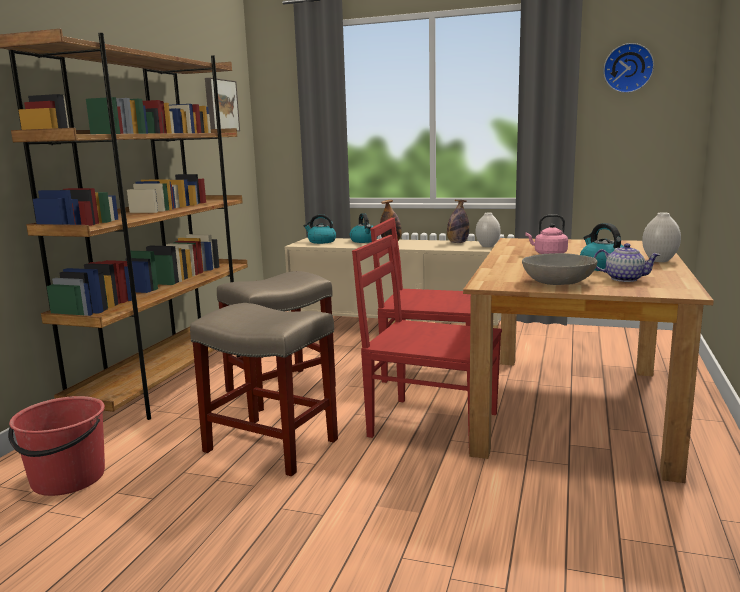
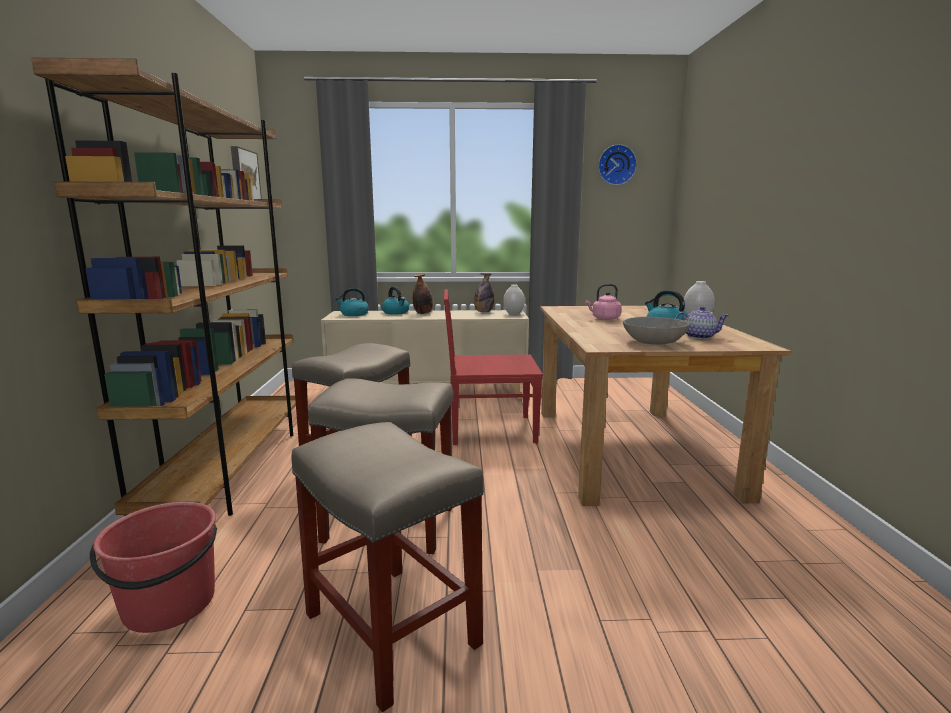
camera: 20 degrees left, 0 degrees up
(213, 526) = (389, 628): none -> beige stool
(430, 424) = (525, 479): red chair -> none

